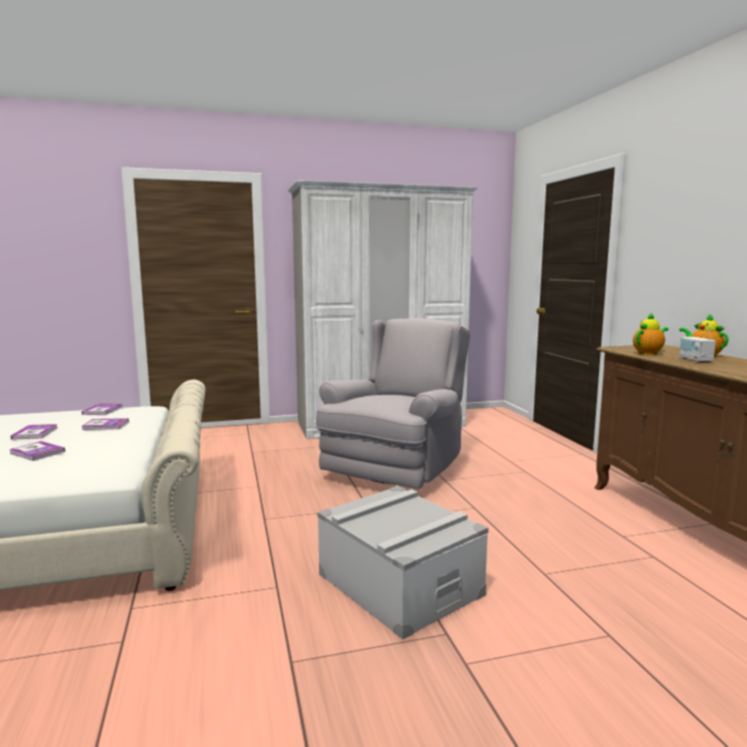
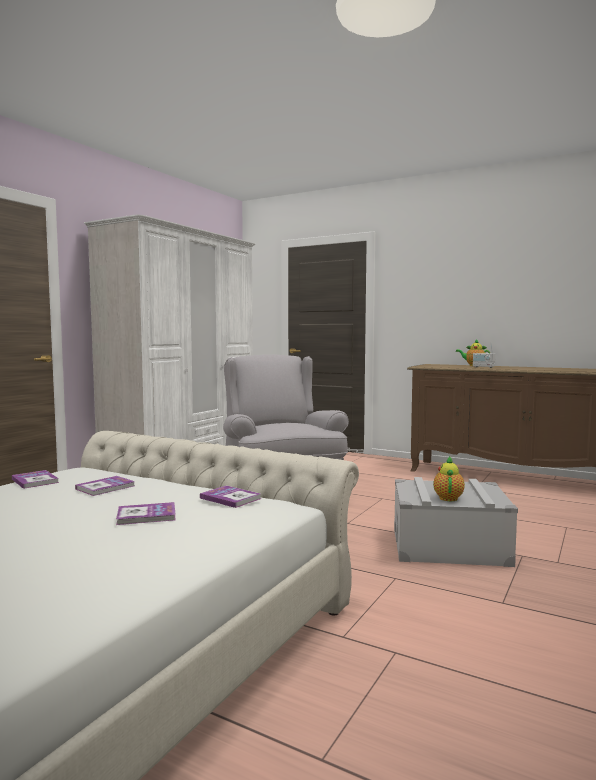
camera: 45 degrees left, 5 degrees down
(35, 433) = (42, 511): book -> book (230, 498)
(649, 353) = (449, 366): teapot -> teapot (448, 497)

